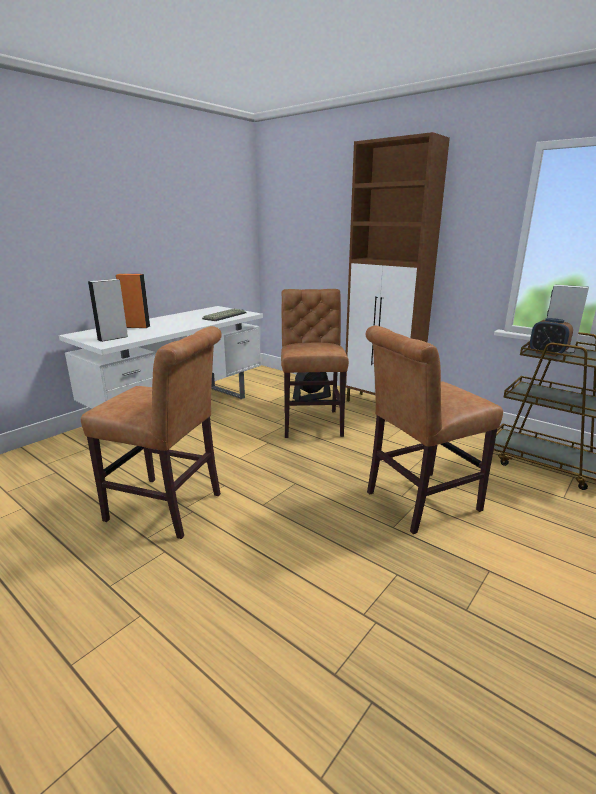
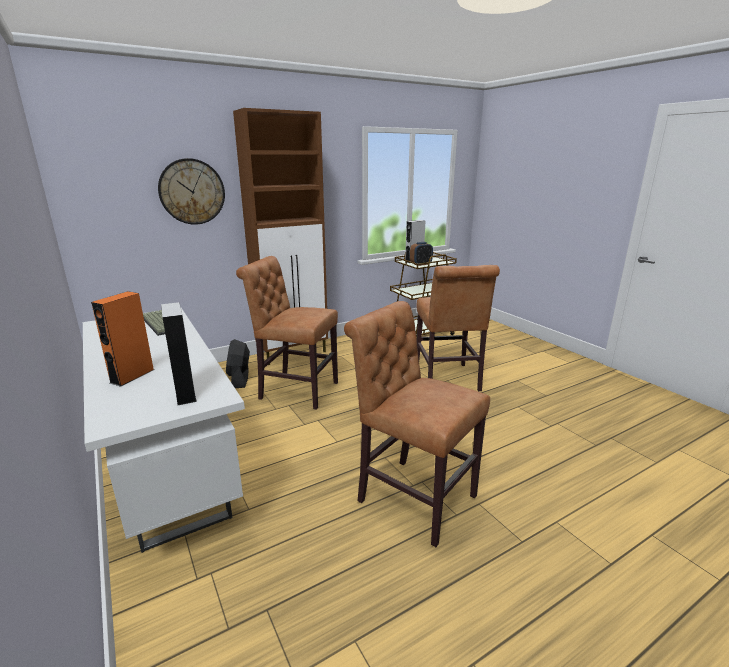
camera: 70 degrees left, 0 degrees up
(170, 508) = (411, 496): brown chair -> brown chair turned 90 degrees counterclockwise
(334, 225) = (192, 192): none -> wall clock

